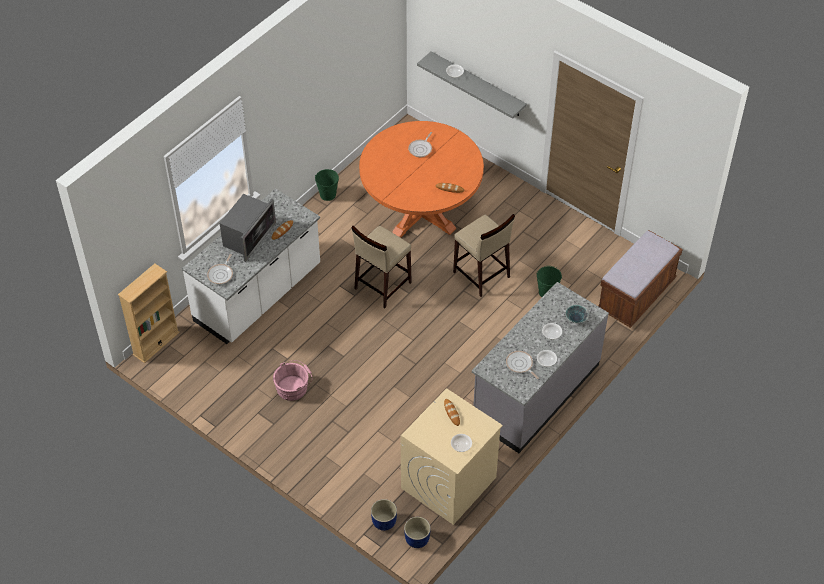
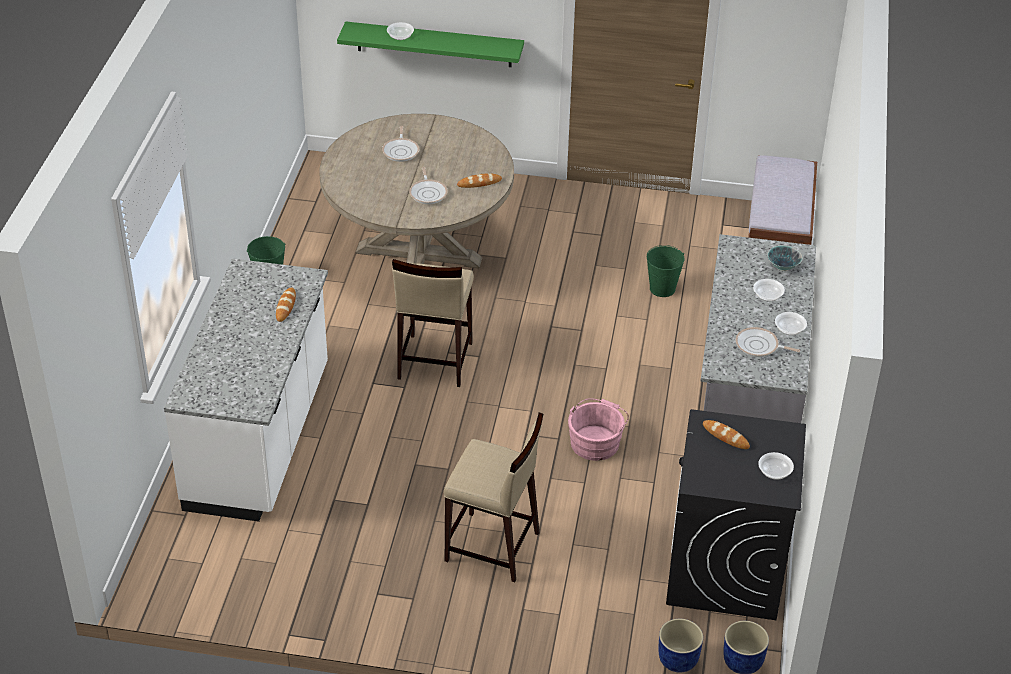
camera: 30 degrees left, 10 degrees down
(156, 343) = (143, 564): beige bookcase -> none
(221, 274) = (234, 393): frying pan -> frying pan (428, 193)
(248, 236) = (238, 331): microwave -> none
(293, 387) = (405, 538): pink bucket -> pink bucket (596, 441)
(421, 212) = (418, 255): orange dining table -> beige dining table
(448, 483) = (725, 569): beige washing machine -> black washing machine
(477, 84) = (434, 44): grey shelf -> green shelf
(481, 275) = (560, 300): beige stool -> beige stool (493, 548)

